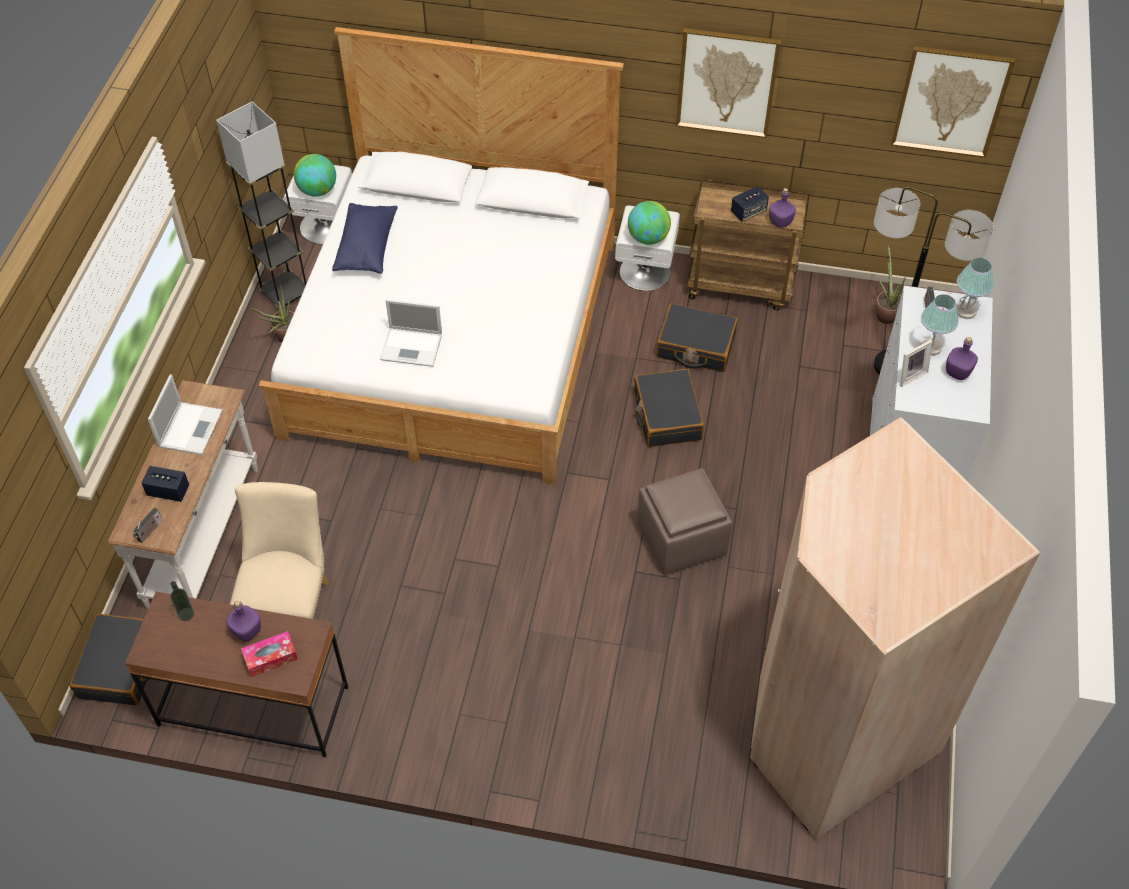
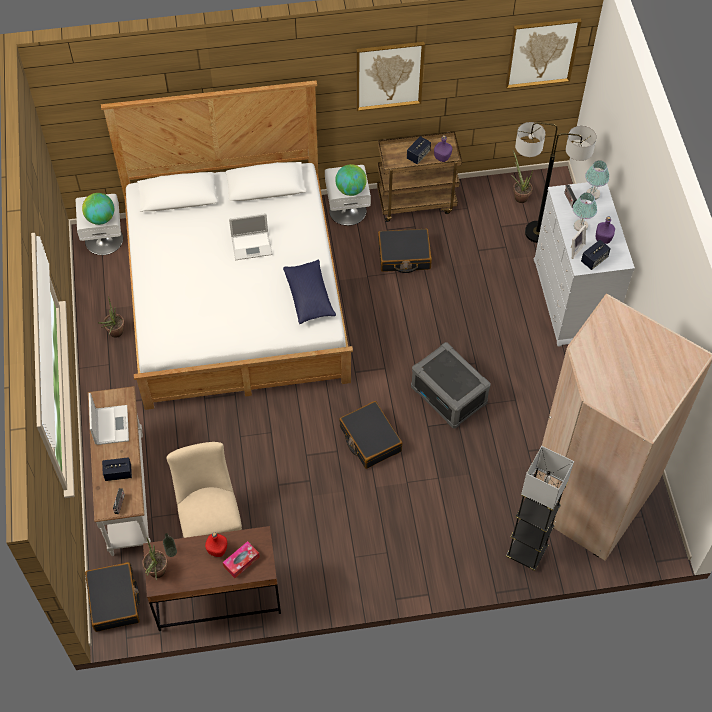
camera: 20 degrees left, 5 degrees up
(153, 637) = (156, 574): none -> potted plant
(247, 631) = (218, 550): purple bottle -> red bottle
(285, 293) = (99, 300): grey floor lamp -> grey floor lamp (526, 552)
(367, 247) = (165, 255): blue pillow -> blue pillow (309, 297)
(412, 347) = (232, 319): laptop -> laptop (252, 245)
(666, 416) = (404, 312): black suitcase -> black suitcase (370, 439)
(682, 539) = (449, 395): brown ottoman -> grey storage box
(933, 397) = (594, 260): none -> speaker

